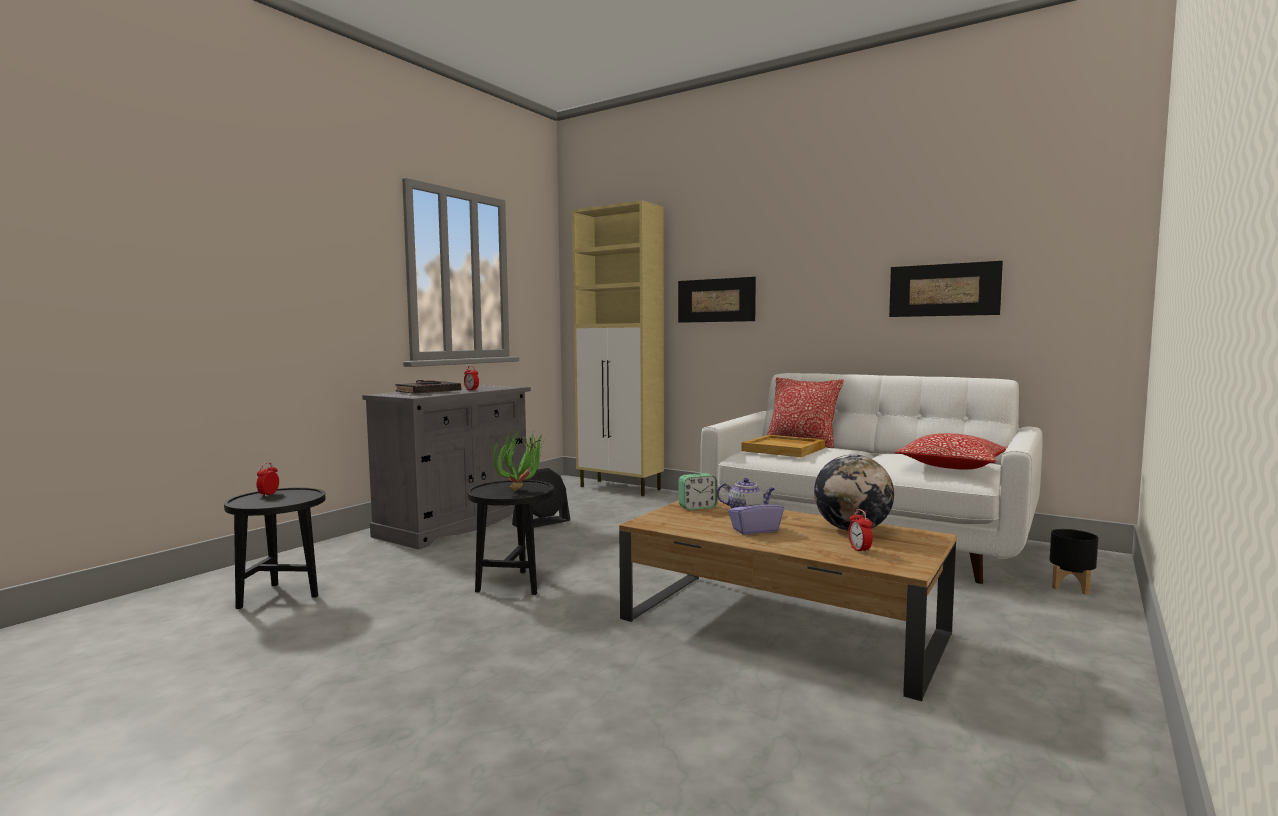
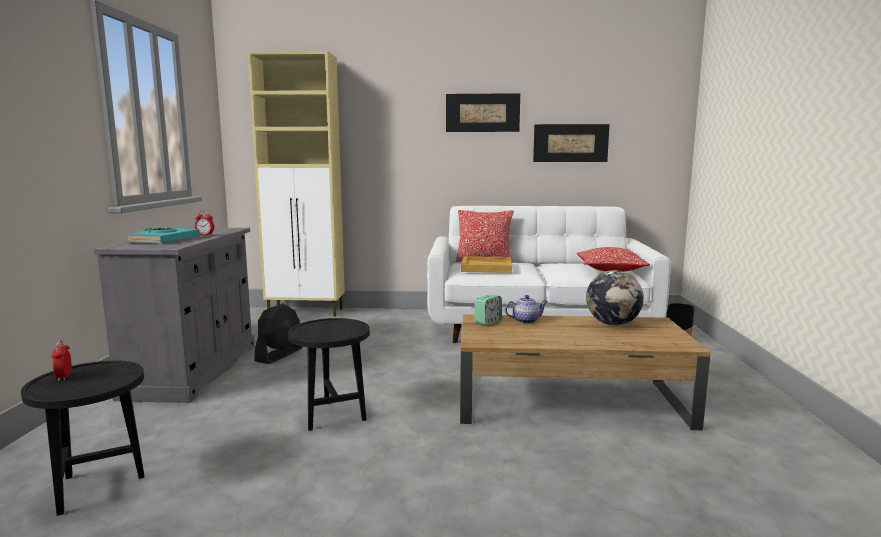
camera: 30 degrees left, 5 degrees up
(428, 392) = (164, 240): black book -> turquoise book
(523, 490) = (341, 329): potted plant -> none
(716, 300) = (390, 144): picture -> picture (482, 113)
(755, 530) = (559, 334): purple tissue box -> none
(859, 550) = (643, 338): alarm clock -> none

